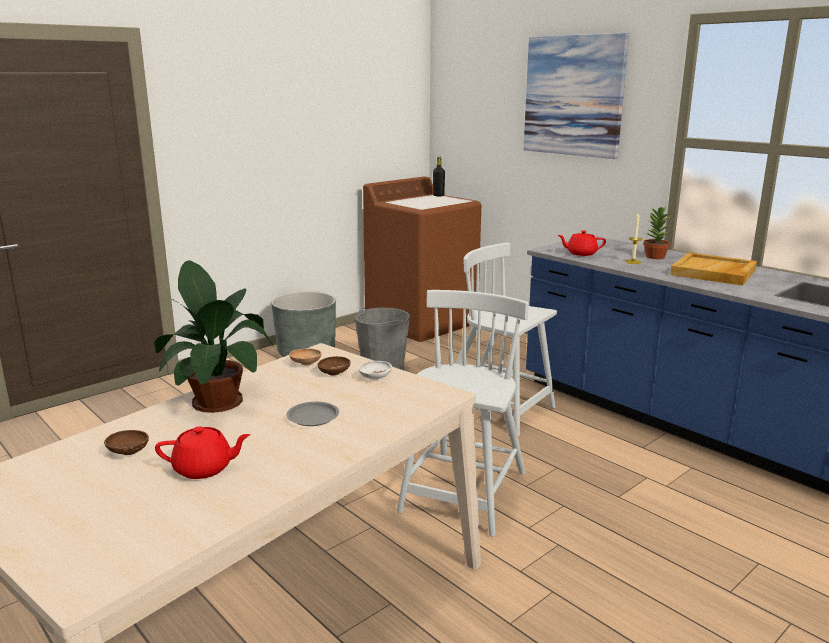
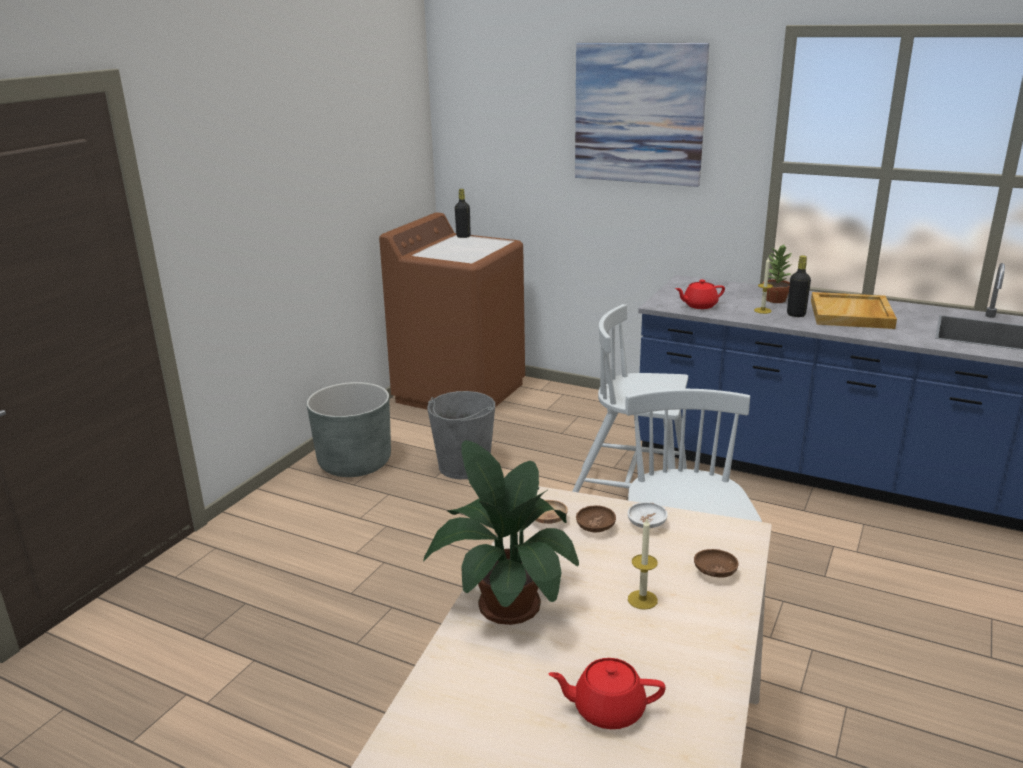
camera: 20 degrees left, 5 degrees up
(128, 452) = (490, 711): brown bowl -> brown bowl (714, 573)
(204, 469) = (607, 709): red teapot -> red teapot turned 150 degrees counterclockwise
(313, 417) = (642, 599): grey plate -> candle
(660, 267) = (796, 314): none -> black bottle

